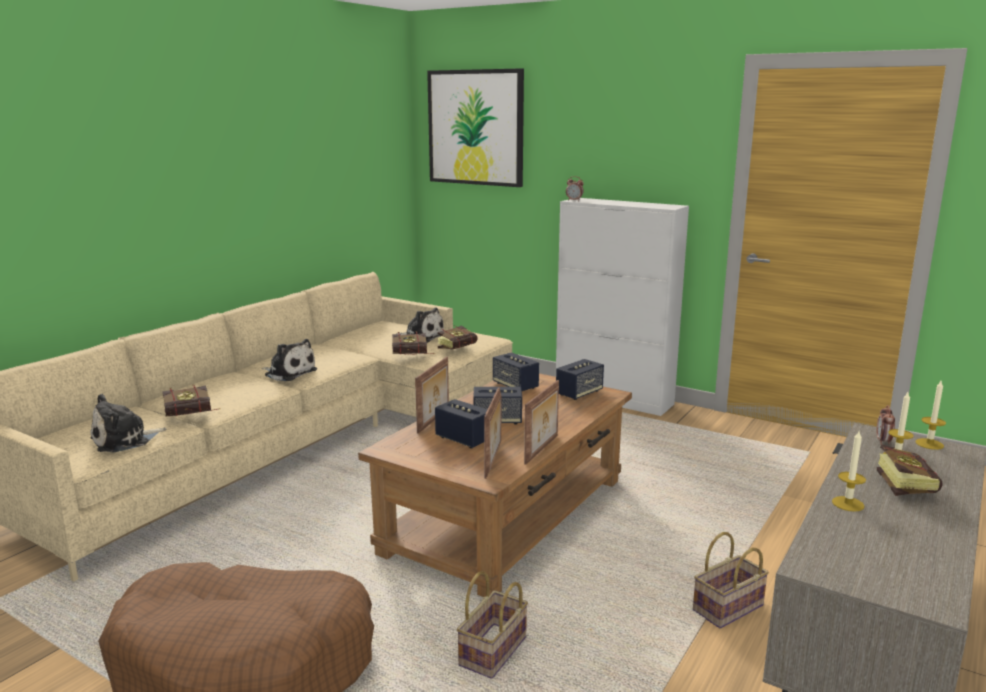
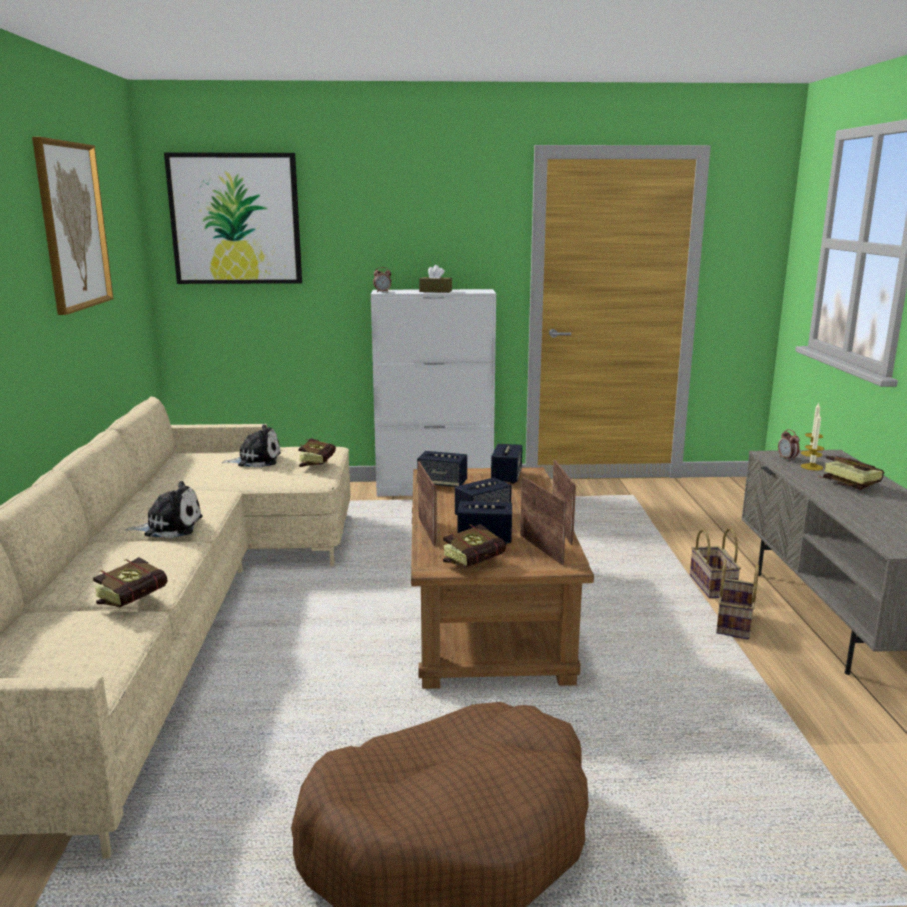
camera: 35 degrees left, 0 degrees up
(124, 440) = (98, 650): plush toy -> none
(305, 132) = (73, 226): none -> picture
(414, 356) = (282, 480): book -> book (478, 563)
(493, 653) = (635, 724): basket -> basket (714, 586)
(624, 203) = (435, 291): none -> brown tissue box
(848, 504) = (843, 503): candle -> none

